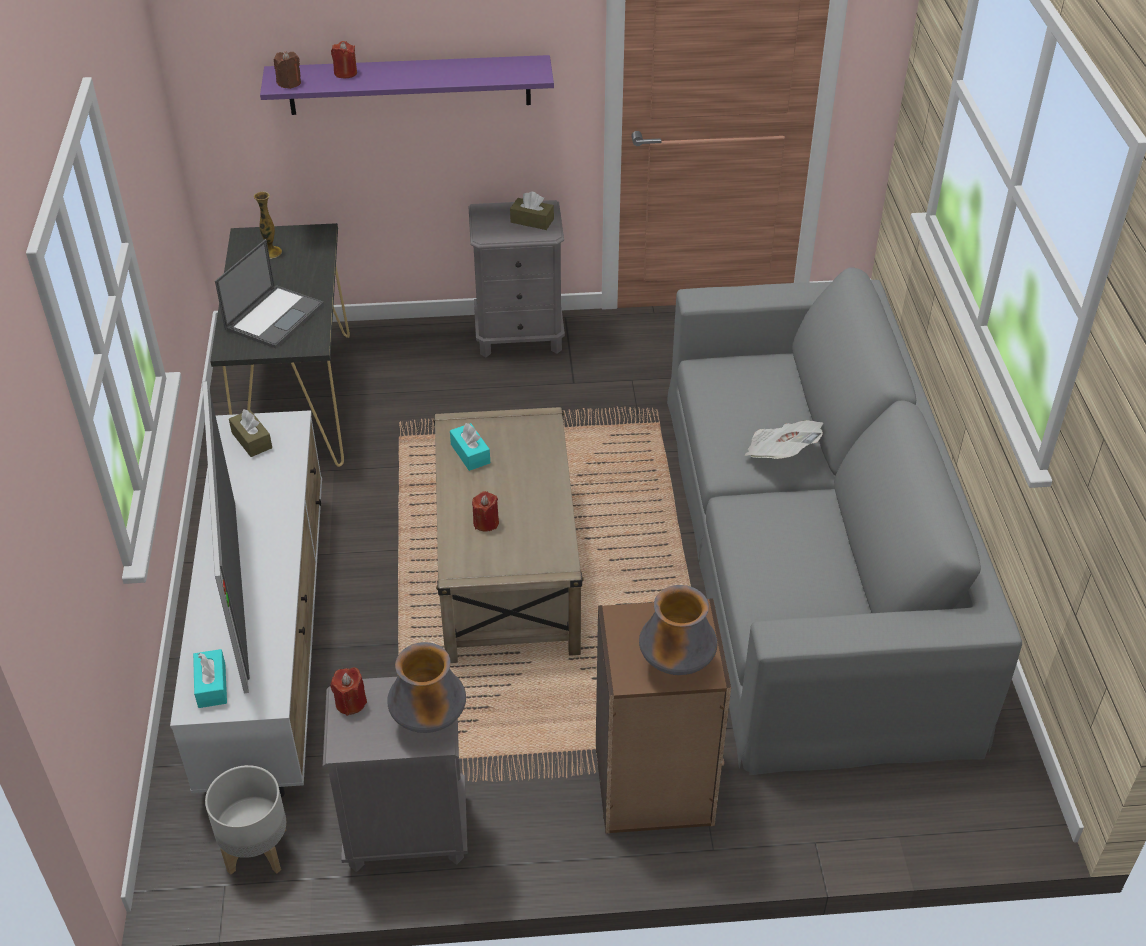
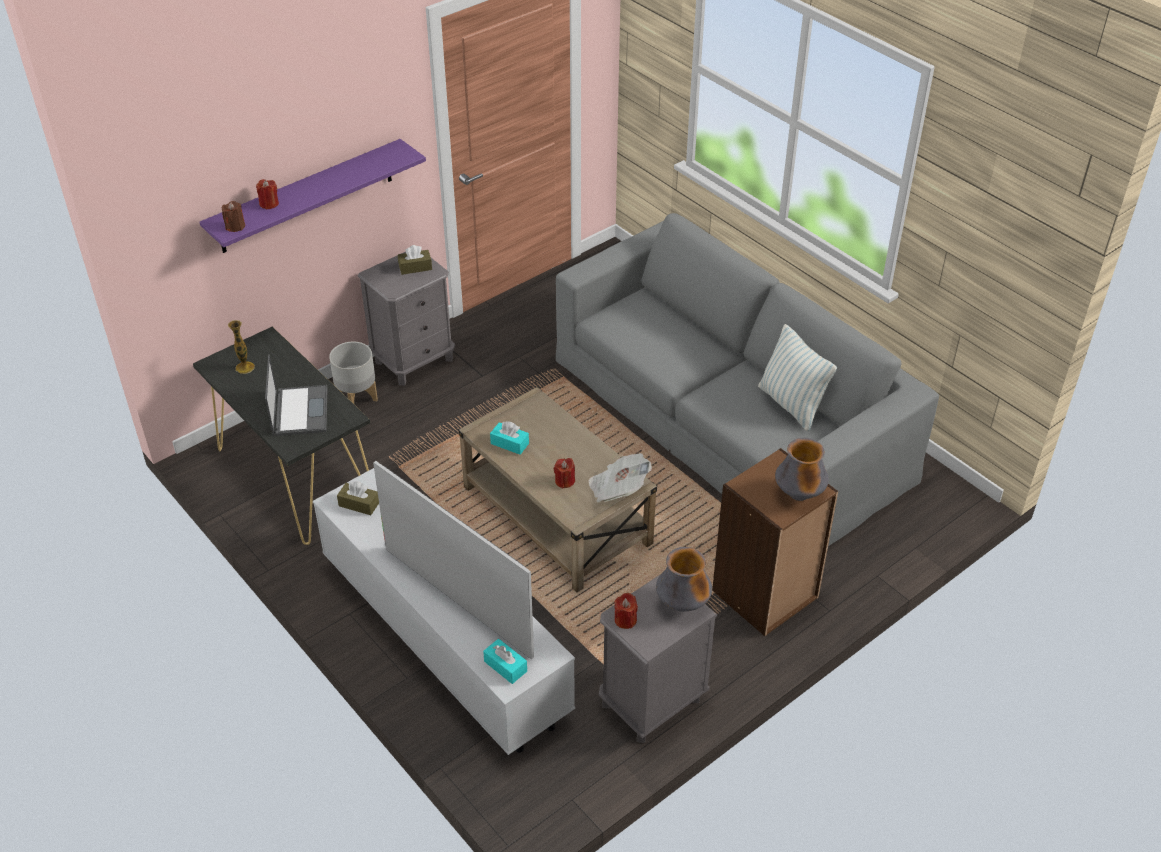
camera: 35 degrees left, 0 degrees up
(256, 851) = (571, 768): grey planter -> grey planter (356, 398)
(780, 454) = (697, 354): newspaper -> newspaper (618, 489)
(838, 566) = (791, 404): none -> pillow

